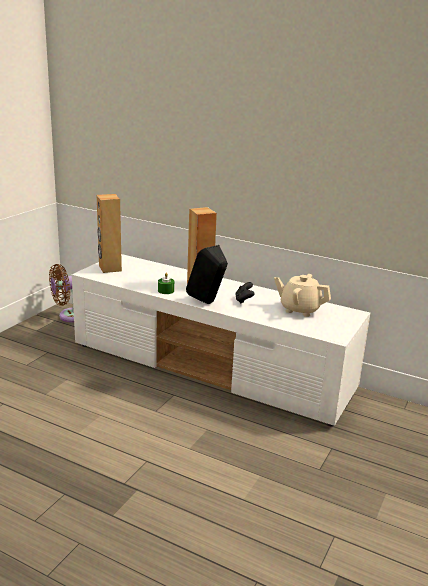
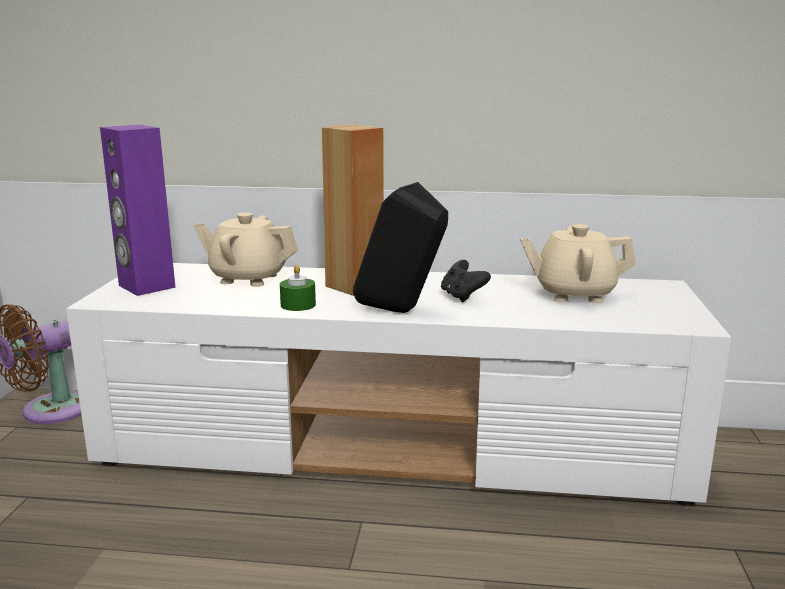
camera: 20 degrees left, 5 degrees down
(109, 268) = (146, 286): brown speaker -> purple speaker
(156, 271) = (248, 278): none -> beige teapot

